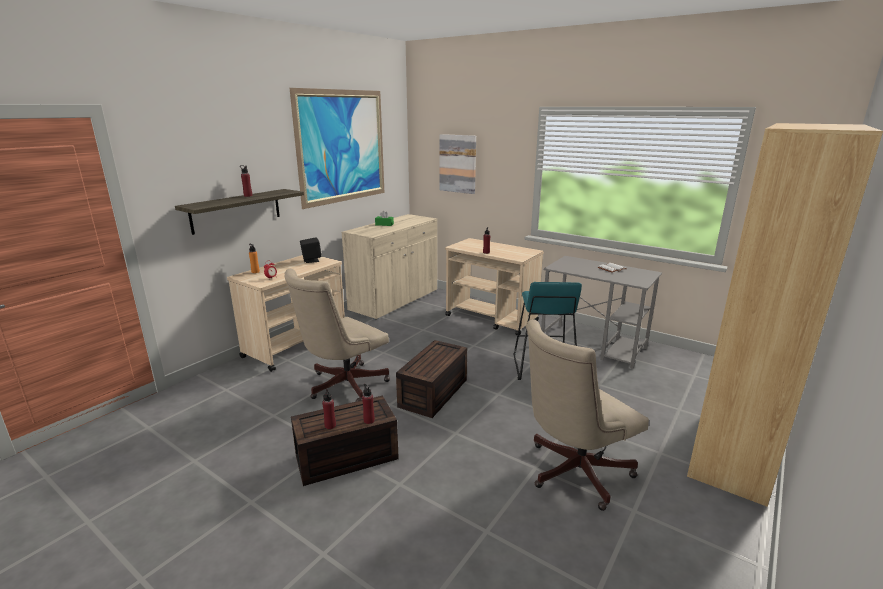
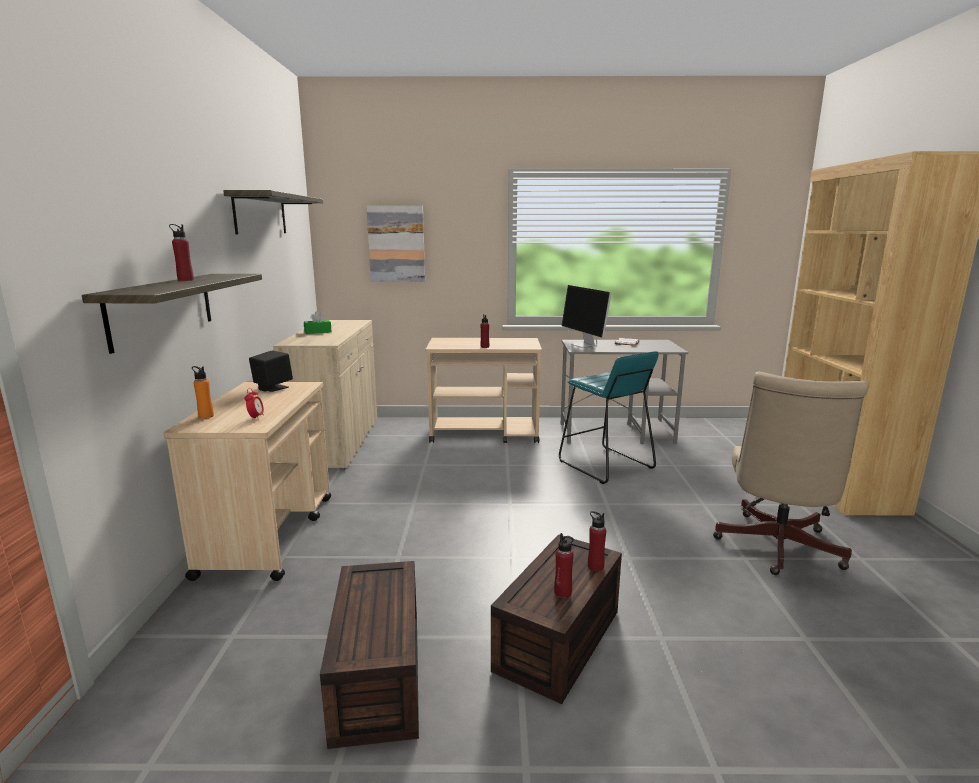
camera: 35 degrees left, 5 degrees down
(342, 147) = (260, 214): picture -> shelf
(342, 386) = (419, 559): beige office chair -> none
(434, 393) = (544, 527): brown storage box -> brown storage box (380, 677)
(570, 264) = (584, 345): none -> monitor

